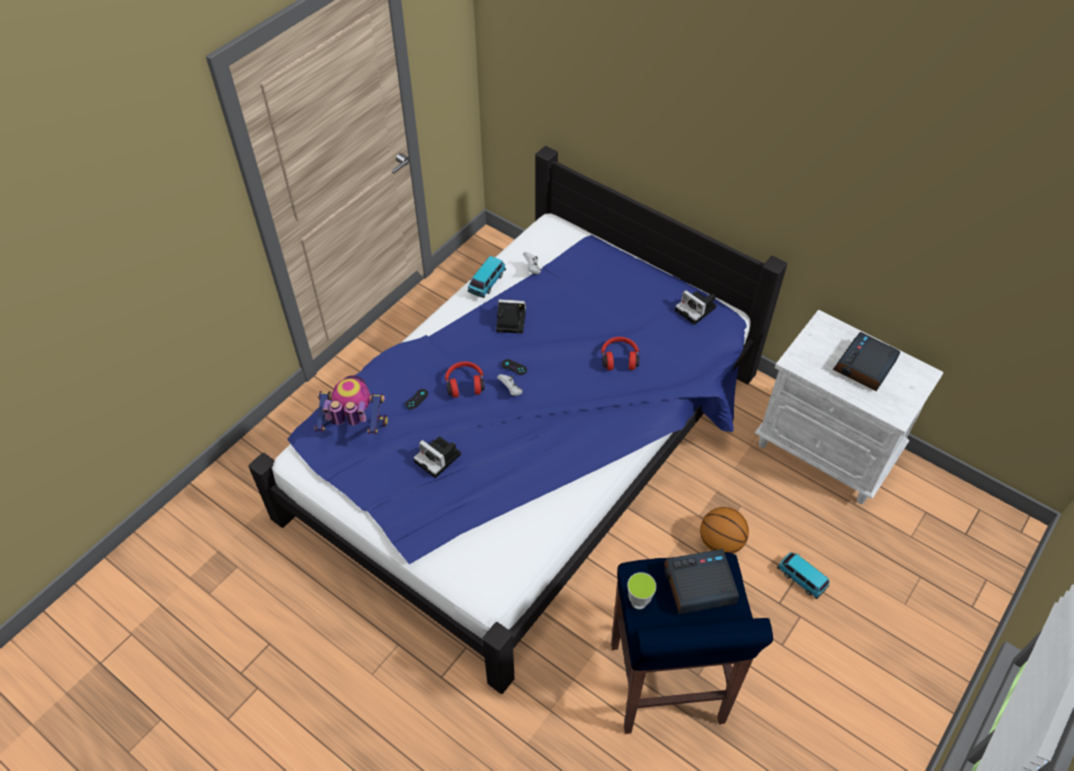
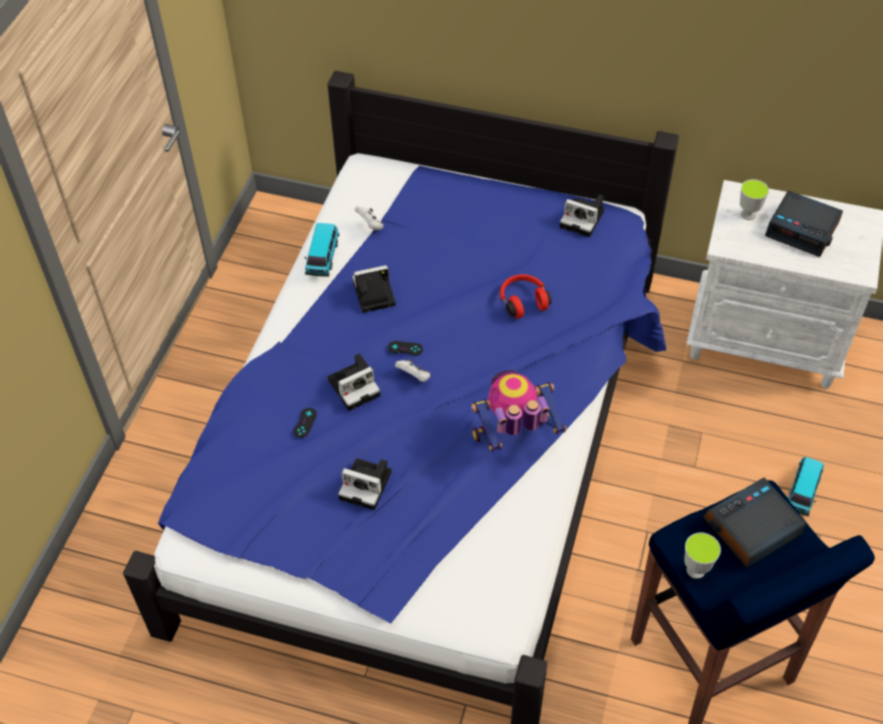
camera: 20 degrees left, 0 degrees up
(355, 429) = (246, 483): toy robot -> toy robot (514, 438)
(465, 384) = (355, 386): red headphones -> camera
(720, 542) = (699, 481): basketball -> none
(801, 578) = (802, 491): toy car -> toy car turned 90 degrees counterclockwise
(824, 342) = (748, 214): none -> cup
(865, 367) = (803, 229): alarm clock -> alarm clock turned 75 degrees counterclockwise

